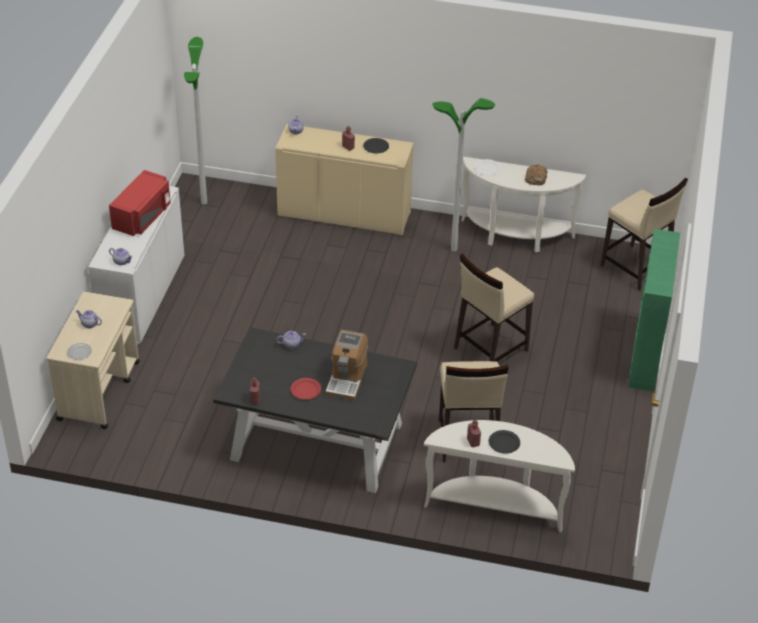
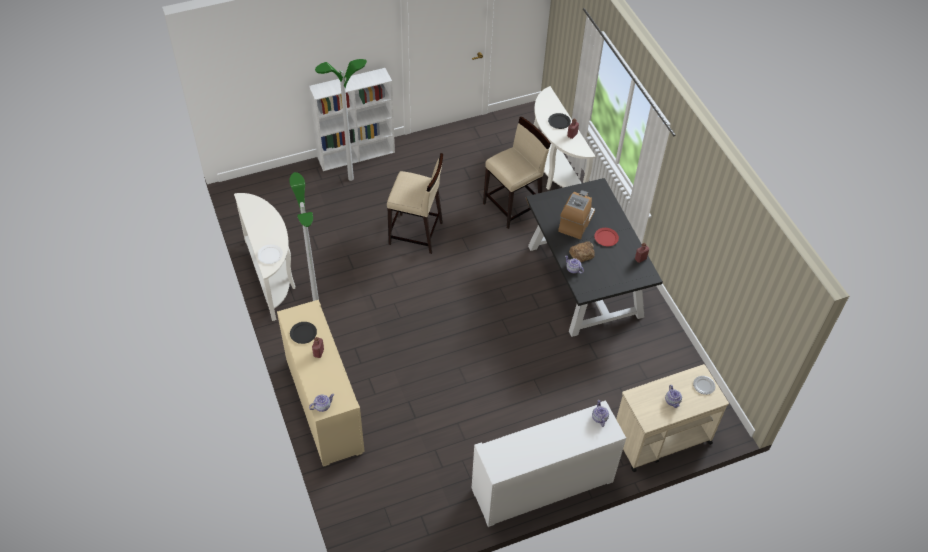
camera: 125 degrees left, 10 degrees up
(143, 217) = (535, 442): red microwave -> none
(203, 202) = (386, 526): floor lamp -> floor lamp (351, 178)
(347, 379) = (576, 222): coffee machine -> coffee machine turned 45 degrees counterclockwise
(536, 178) = (261, 220): bread -> bread (582, 253)
(635, 268) = (260, 193): beige stool -> none
(645, 356) = (357, 154): green bookcase -> white bookcase

